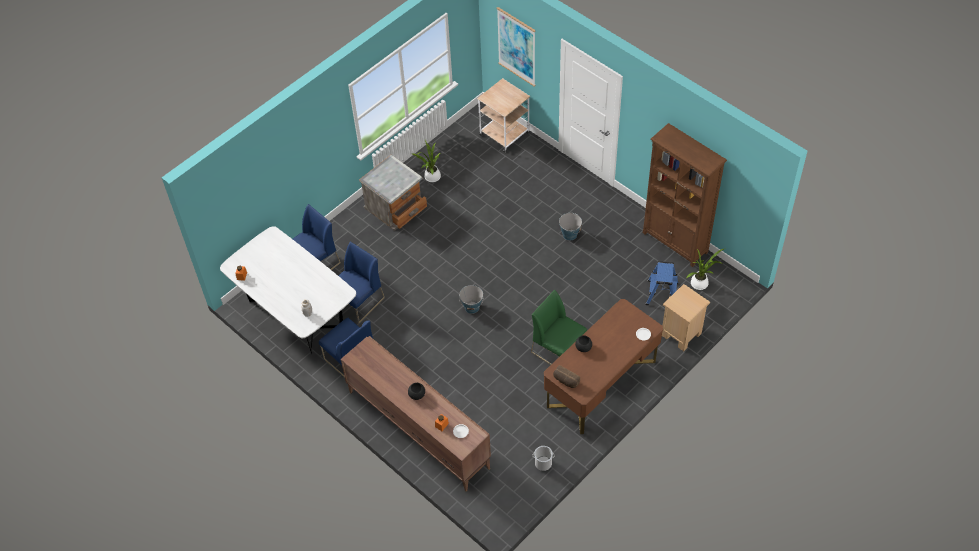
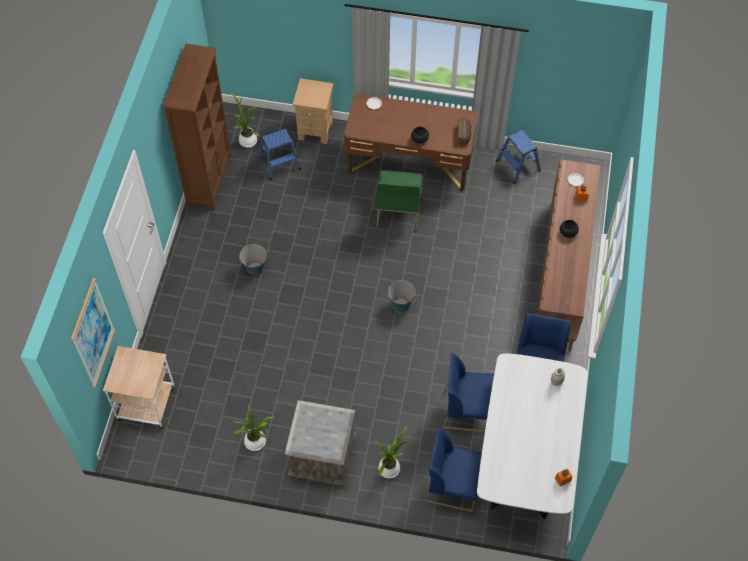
camera: 125 degrees left, 5 degrees up
(355, 237) = (390, 467): none -> potted plant
(543, 463) = (518, 166): bucket -> blue step ladder

